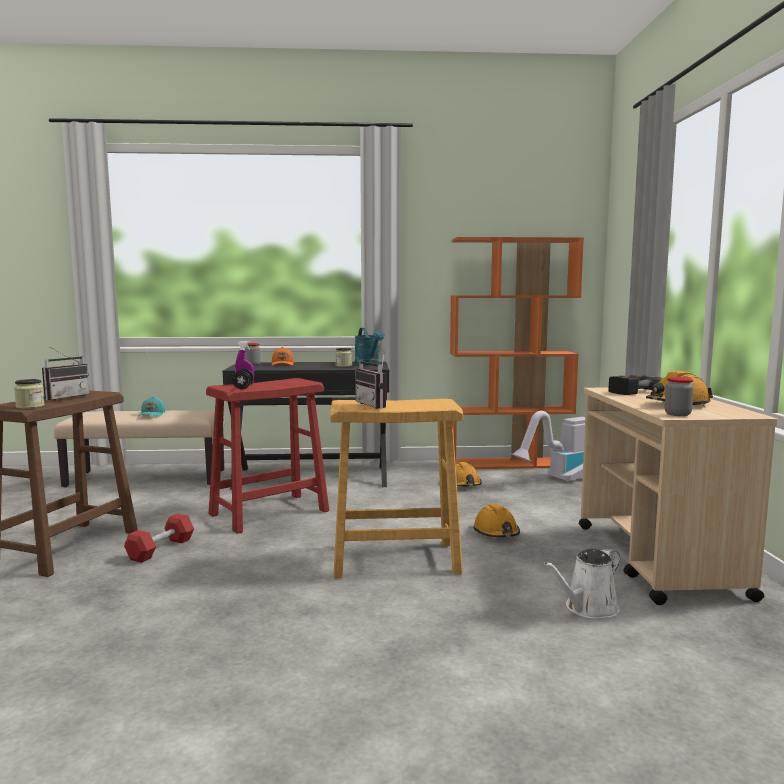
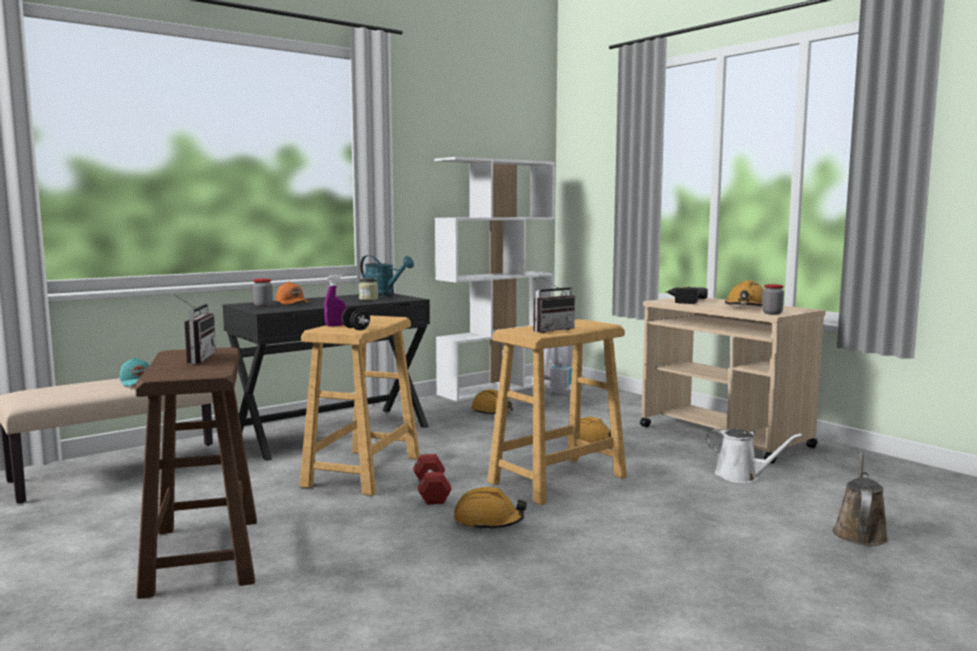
camera: 35 degrees left, 0 degrees up
(30, 406) = (211, 371): jar -> none
(161, 549) = (323, 527): red dumbbell -> red dumbbell (431, 491)
(267, 579) = (488, 521): none -> orange hard hat
(268, 513) = (362, 472): red stool -> beige stool
(375, 405) = (551, 330): radio -> radio turned 60 degrees counterclockwise
(510, 464) = (496, 388): orange bookcase -> white bookcase
(588, 608) = (741, 476): white watering can -> white watering can turned 75 degrees counterclockwise
(604, 725) = (859, 533): none -> brown watering can

